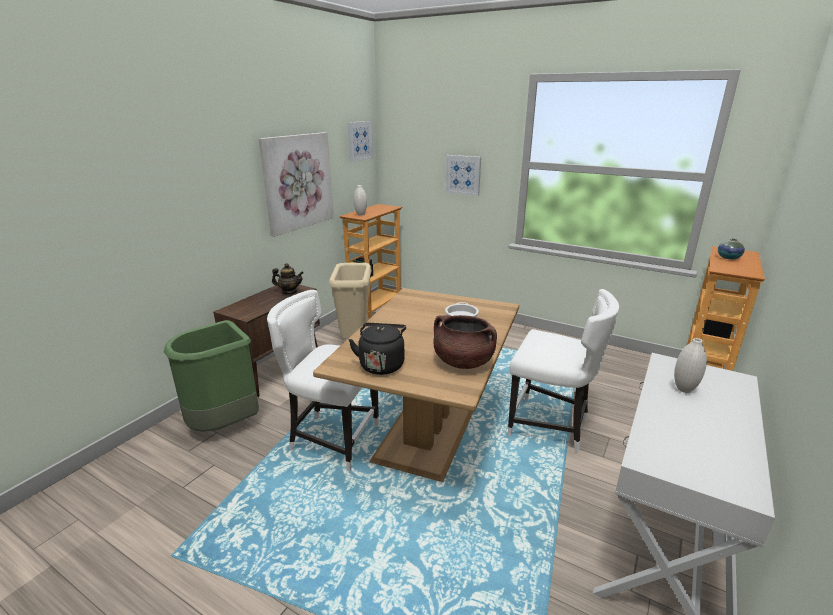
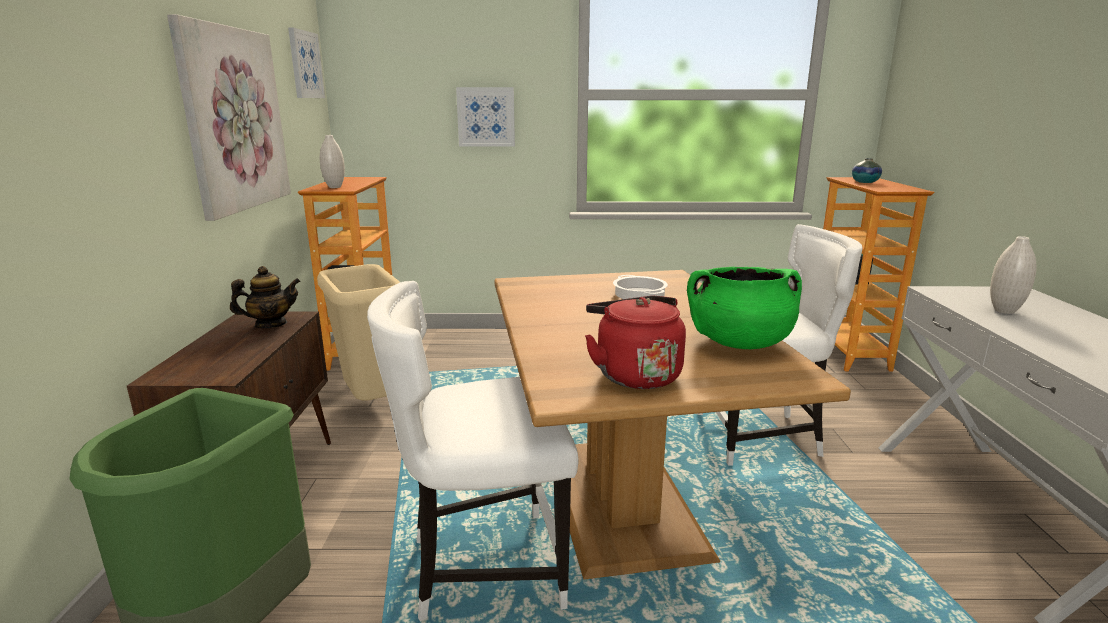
camera: 30 degrees left, 5 degrees down
(382, 364) = (634, 374): black kettle -> red kettle
(463, 362) = (739, 343): brown cooking pot -> green cooking pot

